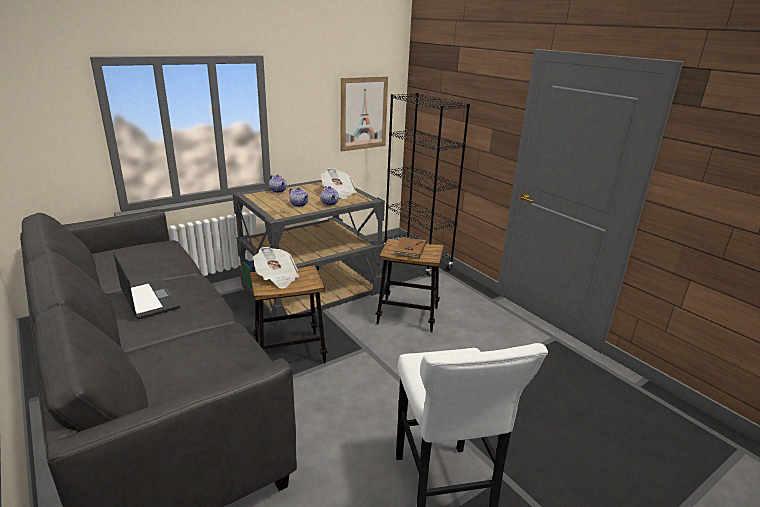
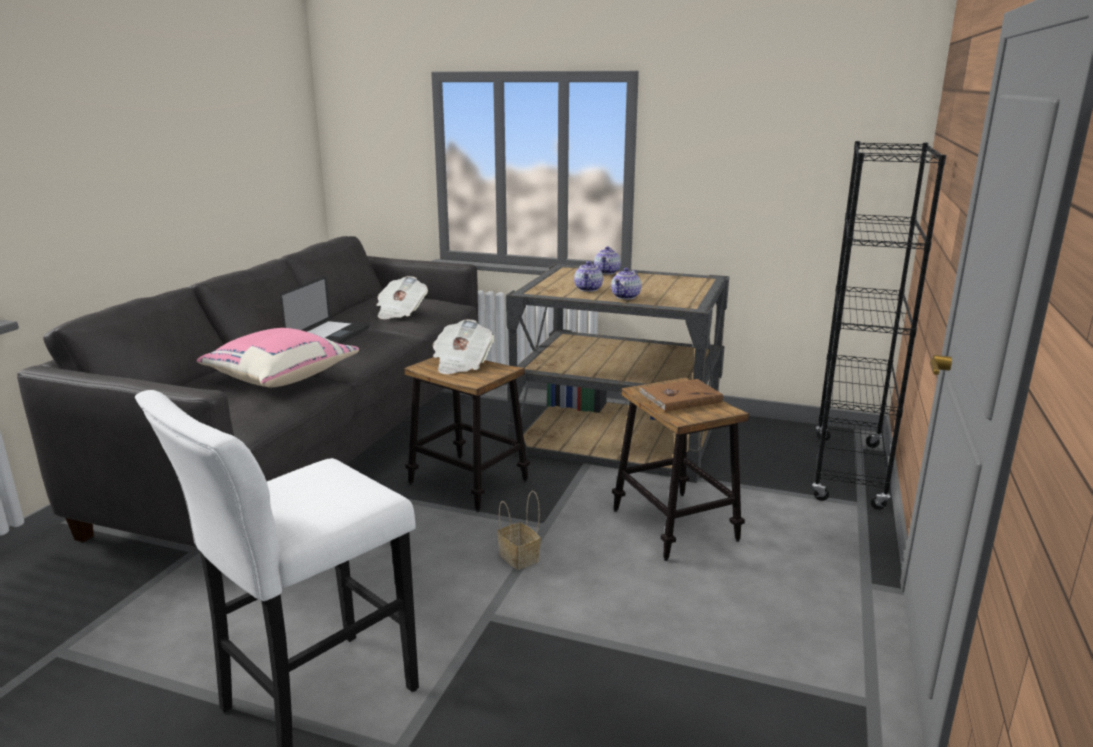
camera: 55 degrees right, 5 degrees down
(199, 342) = (280, 378): none -> pink pillow
(338, 193) = (674, 291): newspaper -> newspaper (400, 312)
(363, 113) = (818, 177): picture -> none
(385, 369) = (520, 558): none -> basket

